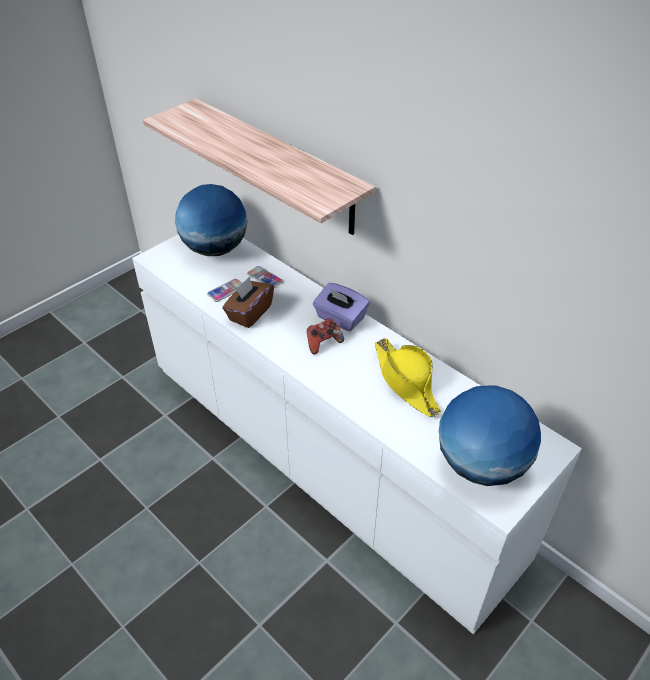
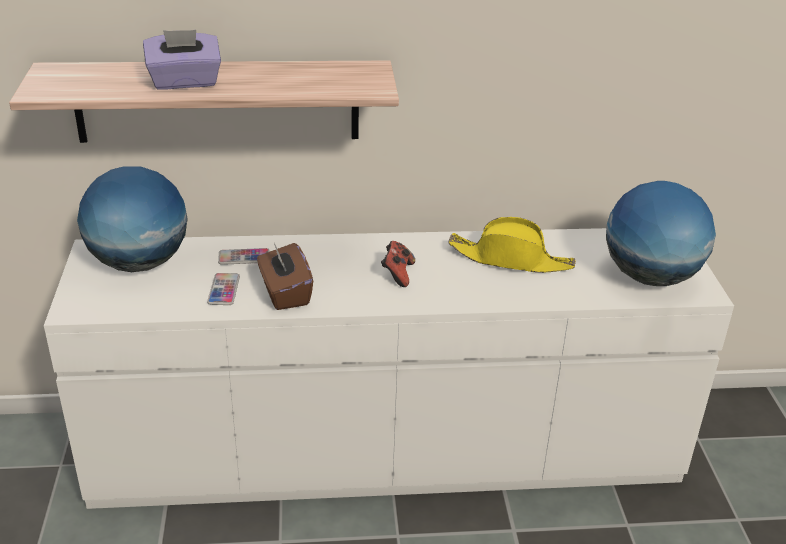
camera: 50 degrees left, 10 degrees down
(340, 319) = (377, 248): purple tissue box -> purple tissue box (185, 82)

